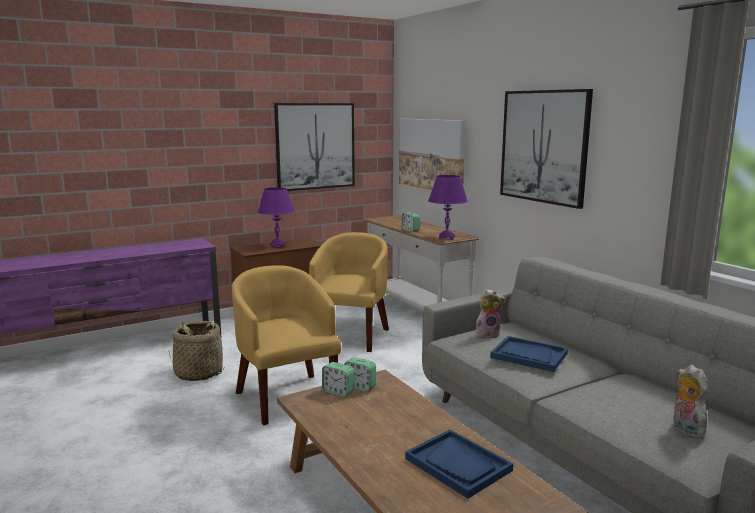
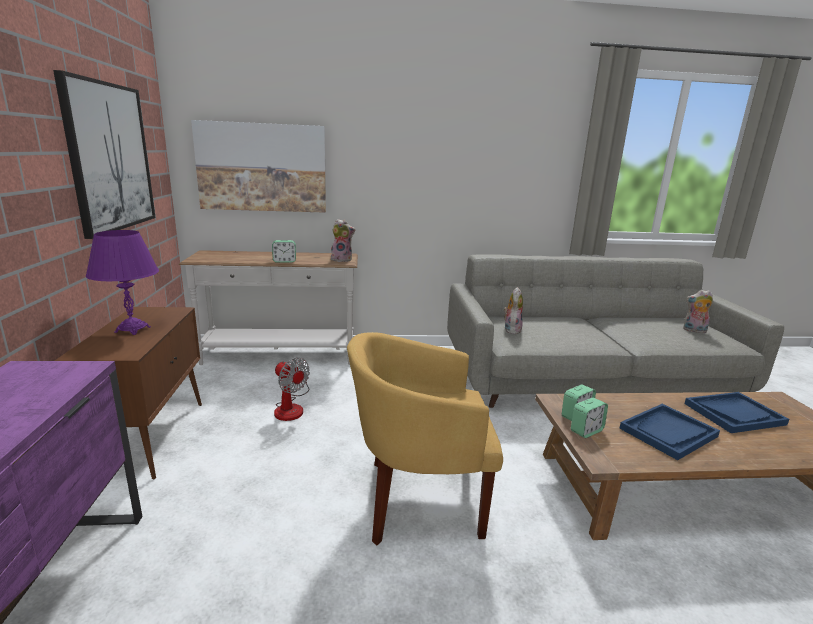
camera: 65 degrees left, 5 degrees up
(198, 373) = (263, 576): basket -> none
(351, 336) = (291, 407): yellow armchair -> fan
(446, 238) = (342, 260): purple table lamp -> plush toy
(528, 355) = (570, 330): blue tray -> blue tray (668, 432)
(544, 146) = (442, 154): picture -> none

